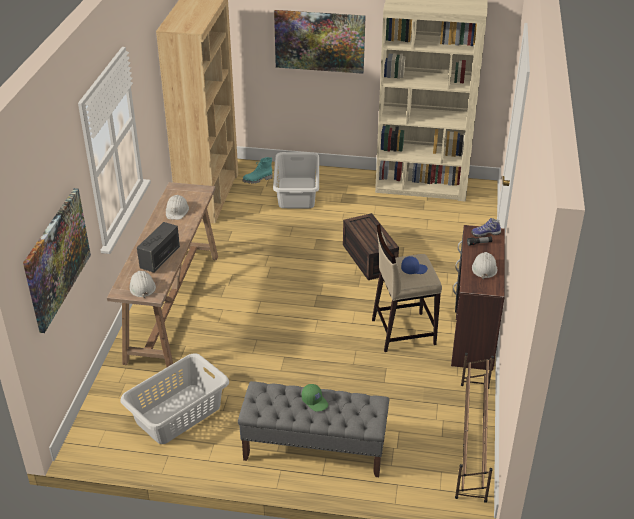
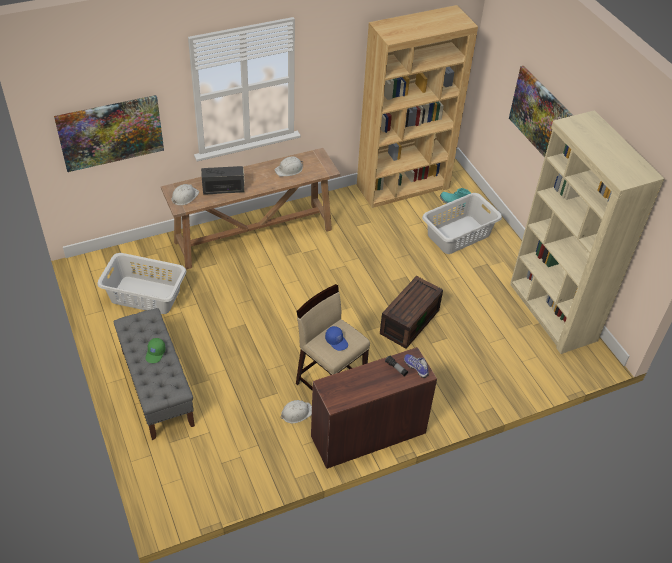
camera: 55 degrees right, 10 degrees up
(472, 440) = (230, 486): brown shoe rack -> none
(484, 268) = (361, 385): white hard hat -> white hard hat (296, 413)

